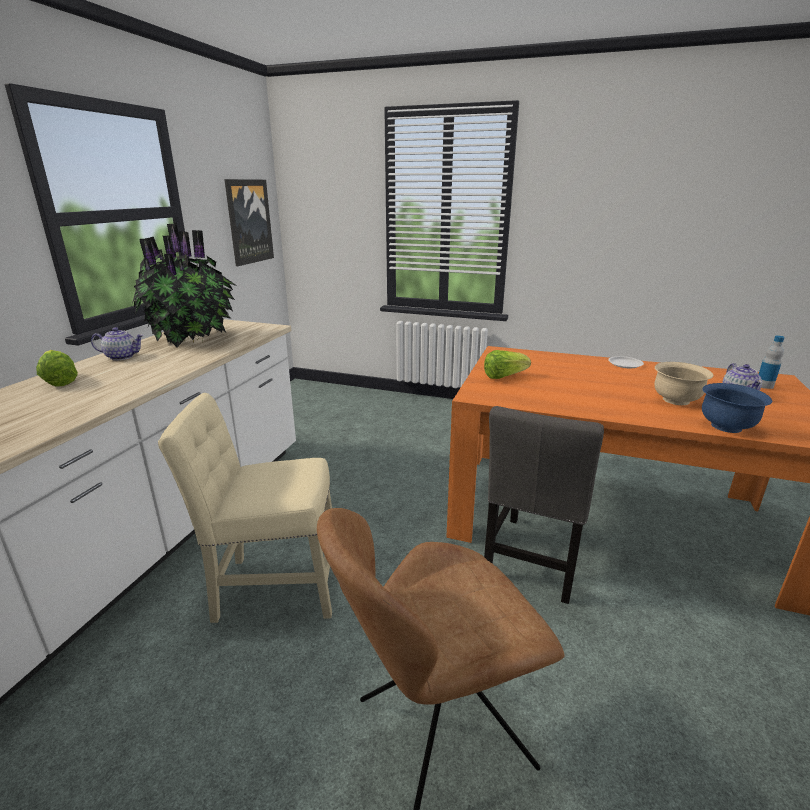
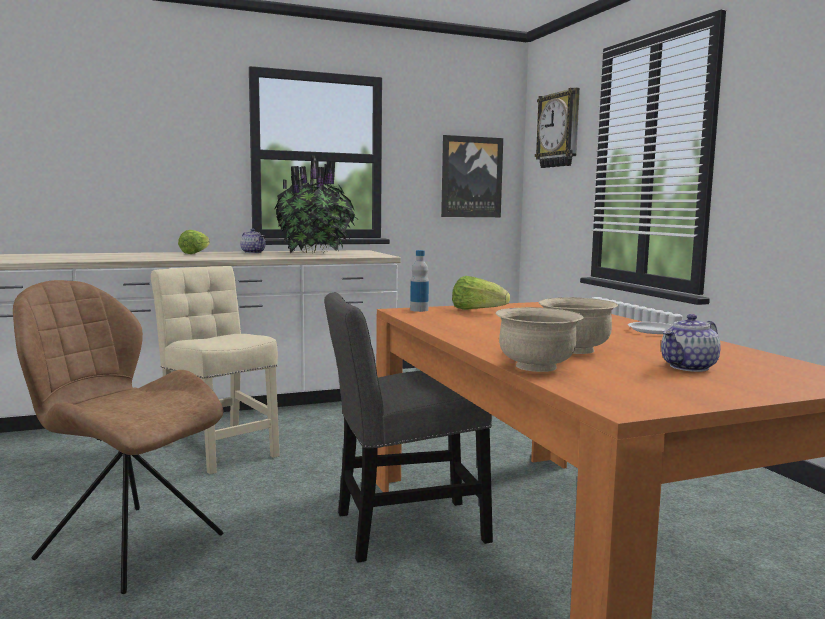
camera: 50 degrees right, 15 degrees down
(330, 176) = (559, 130): none -> wall clock
(727, 427) = (536, 367): blue bowl -> beige bowl
(764, 385) = (779, 375): bottle -> bottle (419, 310)

